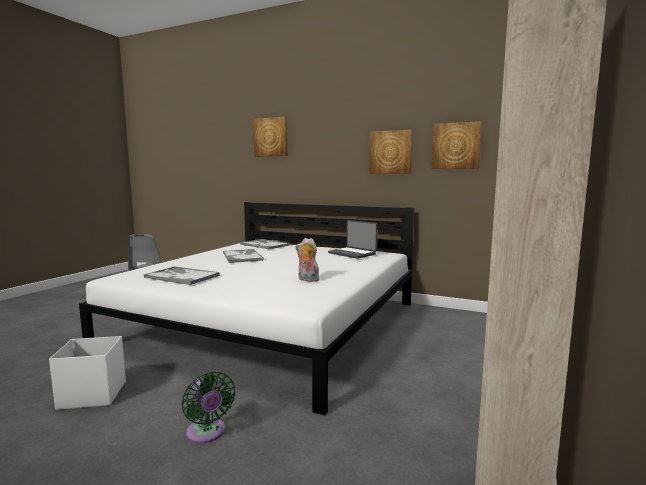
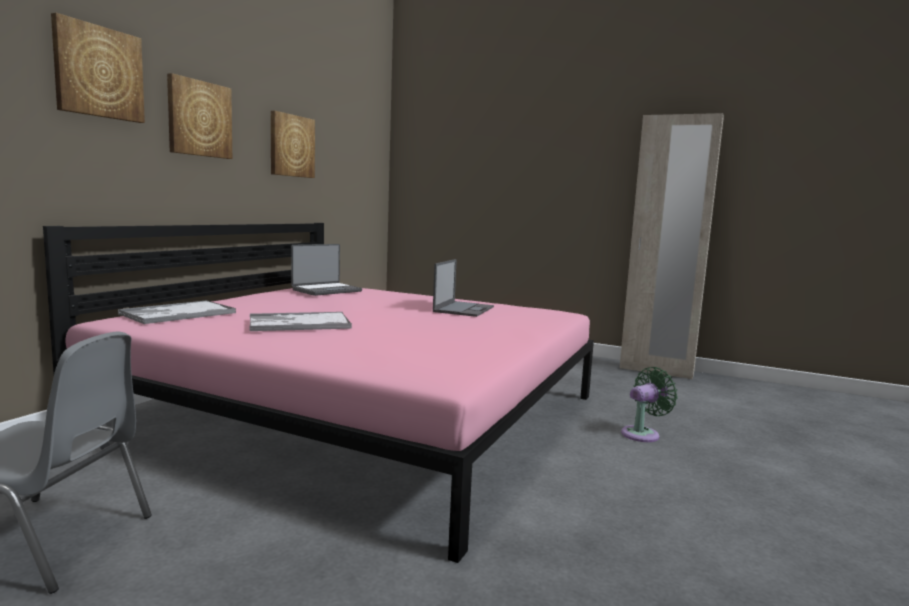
camera: 90 degrees left, 0 degrees up
(92, 395) = (613, 507): white storage box -> none
(181, 276) = (445, 345): tray -> none
(272, 324) = (360, 411): white bed -> pink bed
(307, 280) = (464, 309): plush toy -> laptop
(456, 146) = (343, 149): picture -> picture (199, 119)

